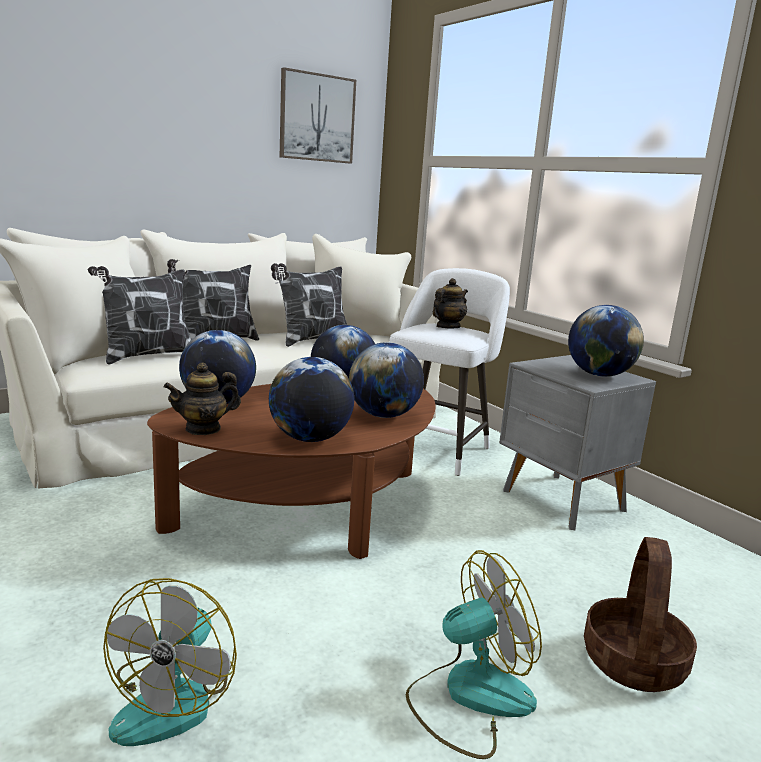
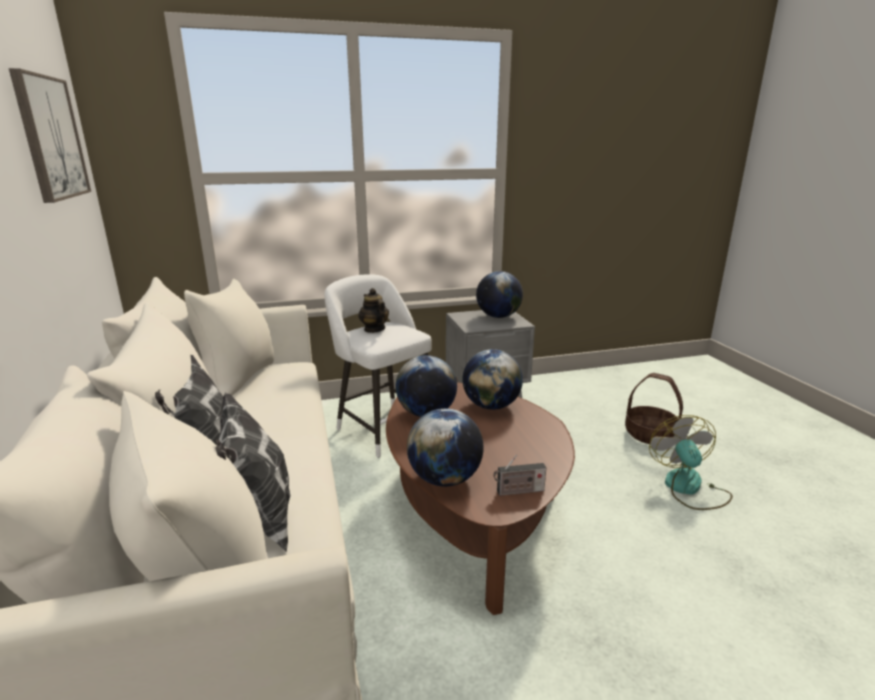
camera: 70 degrees left, 5 degrees up
(174, 698) = (724, 608): fan -> none
(203, 429) = (518, 491): teapot -> radio
(310, 439) = (542, 442): globe -> none
(311, 340) = (260, 403): pillow -> none

